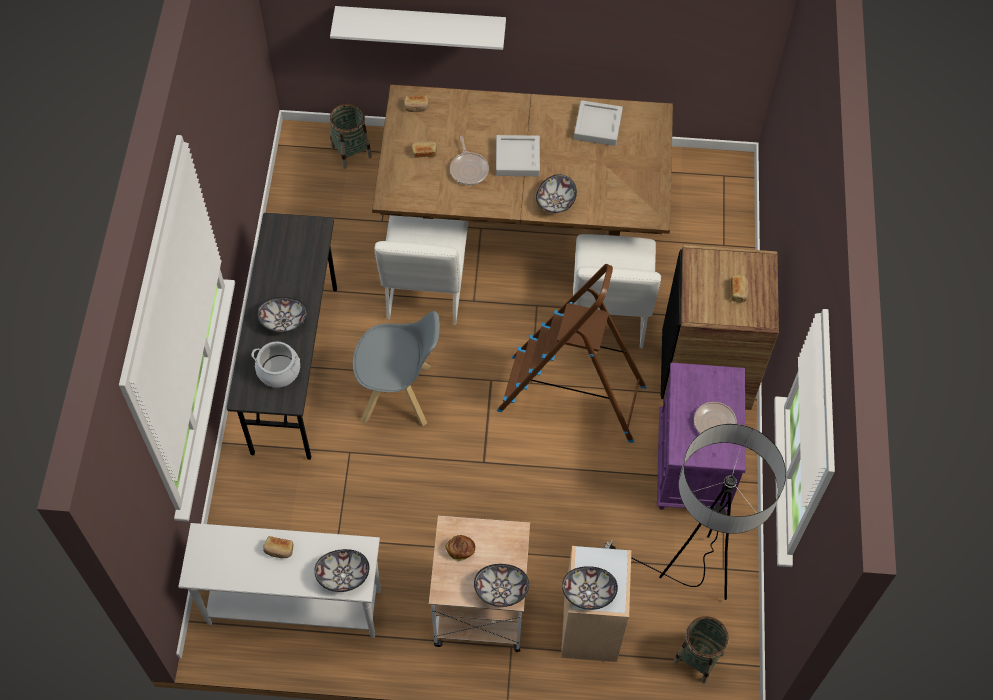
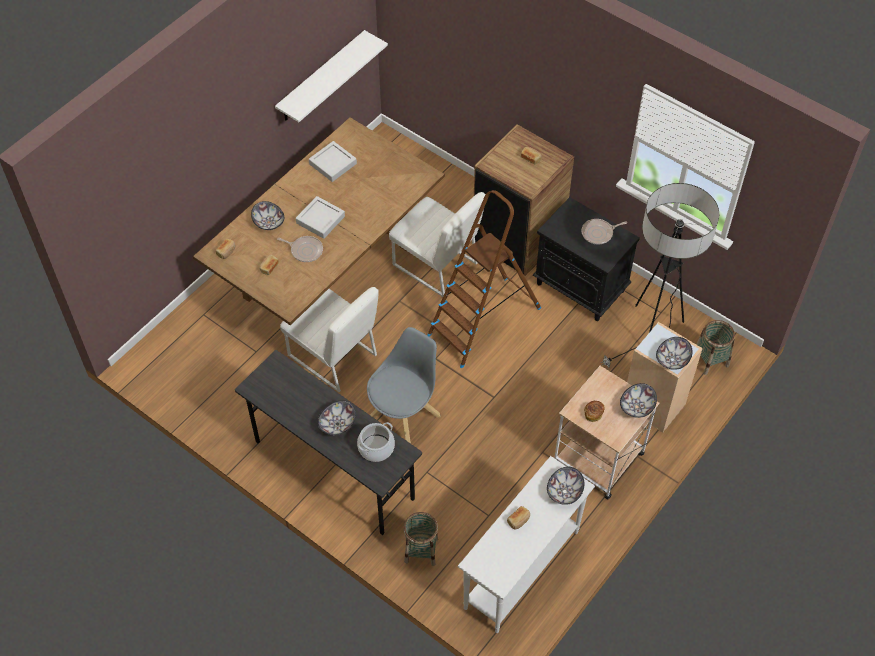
camera: 55 degrees left, 5 degrees down
(351, 151) = (180, 338): basket -> basket (421, 550)
(421, 24) = (181, 198): white shelf -> white shelf (321, 77)
(556, 202) = (373, 218): bowl -> bowl (269, 222)
(692, 467) = (581, 287): purple nightstand -> black nightstand

